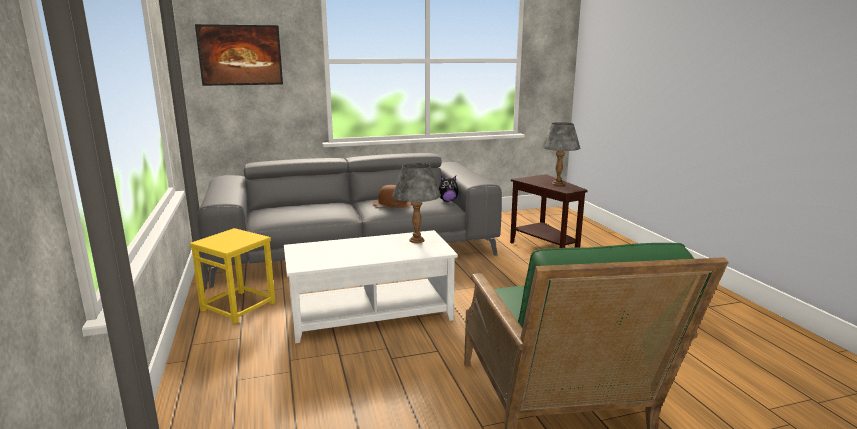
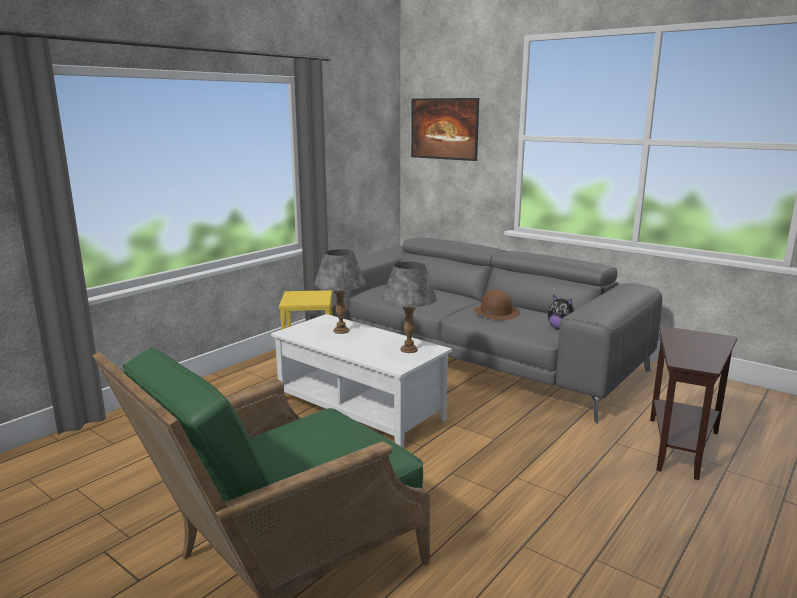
camera: 55 degrees right, 0 degrees up
(558, 184) = (701, 352): grey table lamp -> grey table lamp (341, 331)

